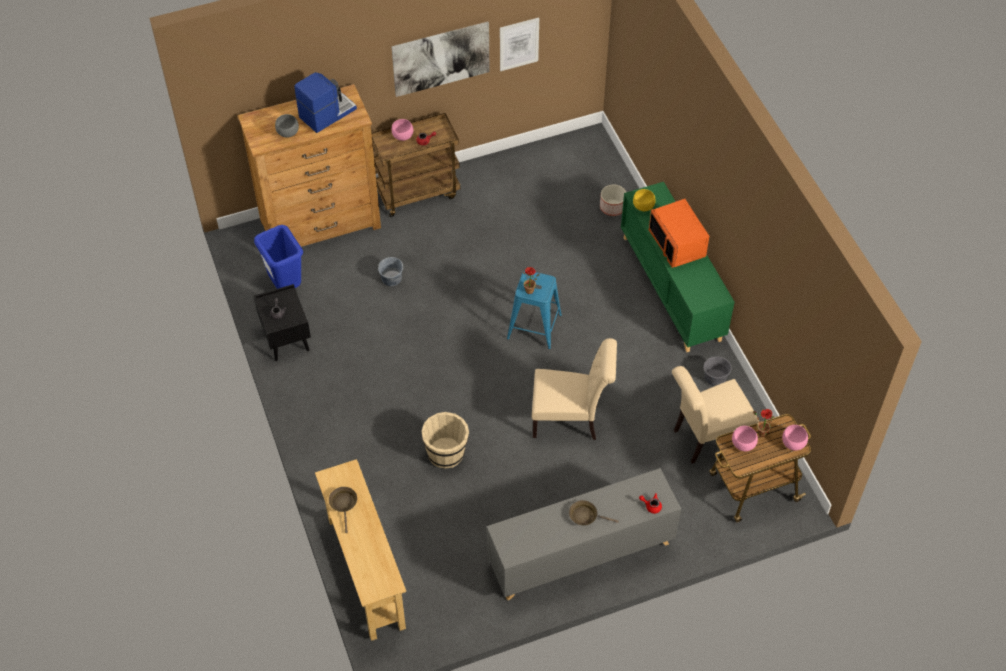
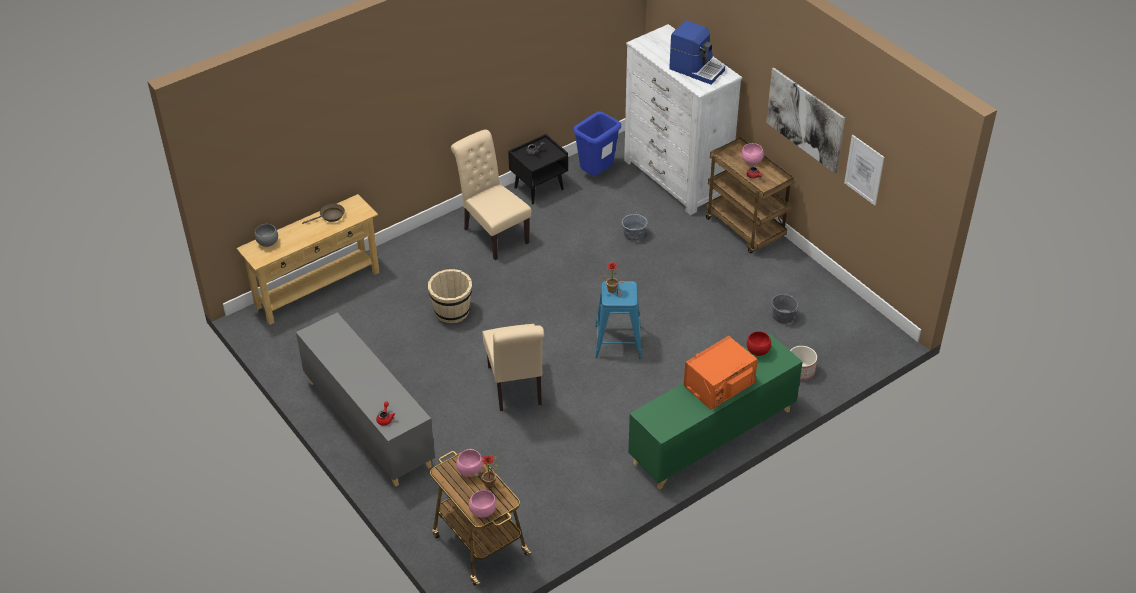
camera: 75 degrees right, 10 degrees down
(288, 133) = (660, 54): grey bowl -> grey bowl (267, 243)
(321, 224) = (676, 178): brown dresser -> white dresser
(585, 516) = (363, 374): brown frying pan -> none
(643, 207) = (757, 351): yellow bowl -> red bowl
(706, 438) = (529, 496): beige chair -> beige chair (493, 234)
(715, 377) = (608, 491): grey bucket -> grey bucket (783, 316)

